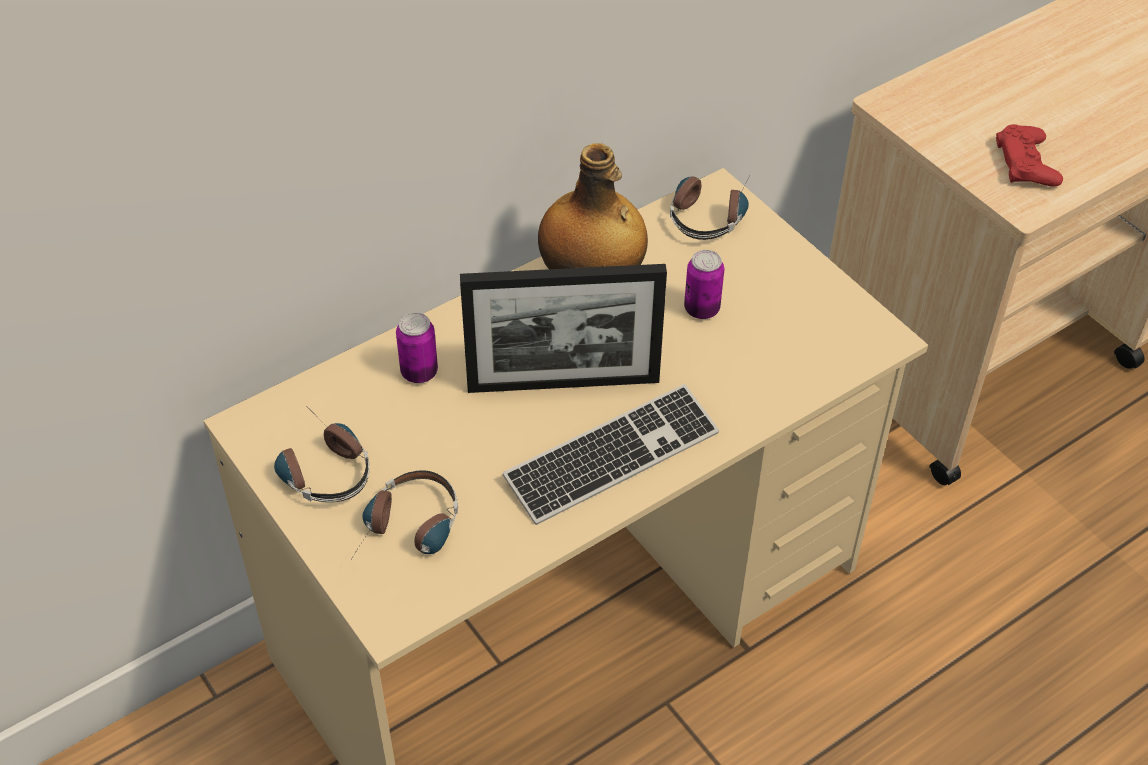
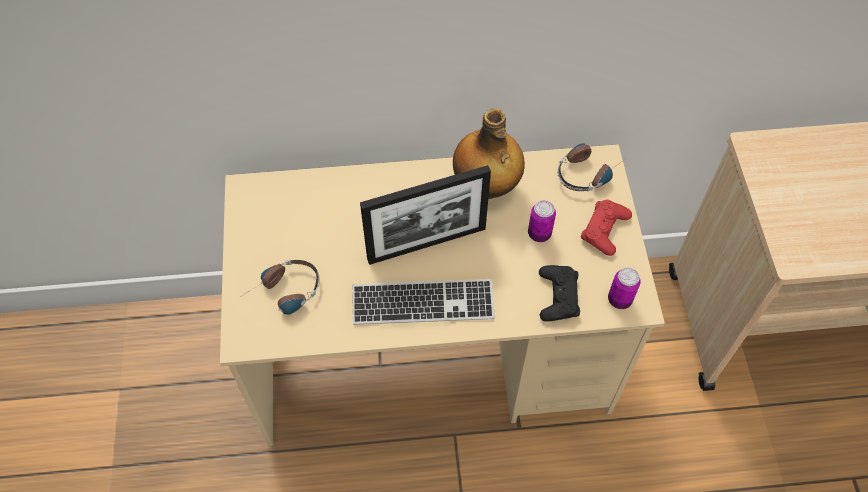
camera: 30 degrees right, 10 degrees up
(319, 467) = (264, 231): headphones -> none
(419, 372) = (353, 199): can -> can (619, 299)
(563, 383) = (426, 244): picture frame -> picture frame turned 45 degrees counterclockwise
(779, 371) = (558, 296): none -> black game controller
(1026, 163) = (817, 229): red game controller -> red game controller (605, 230)

